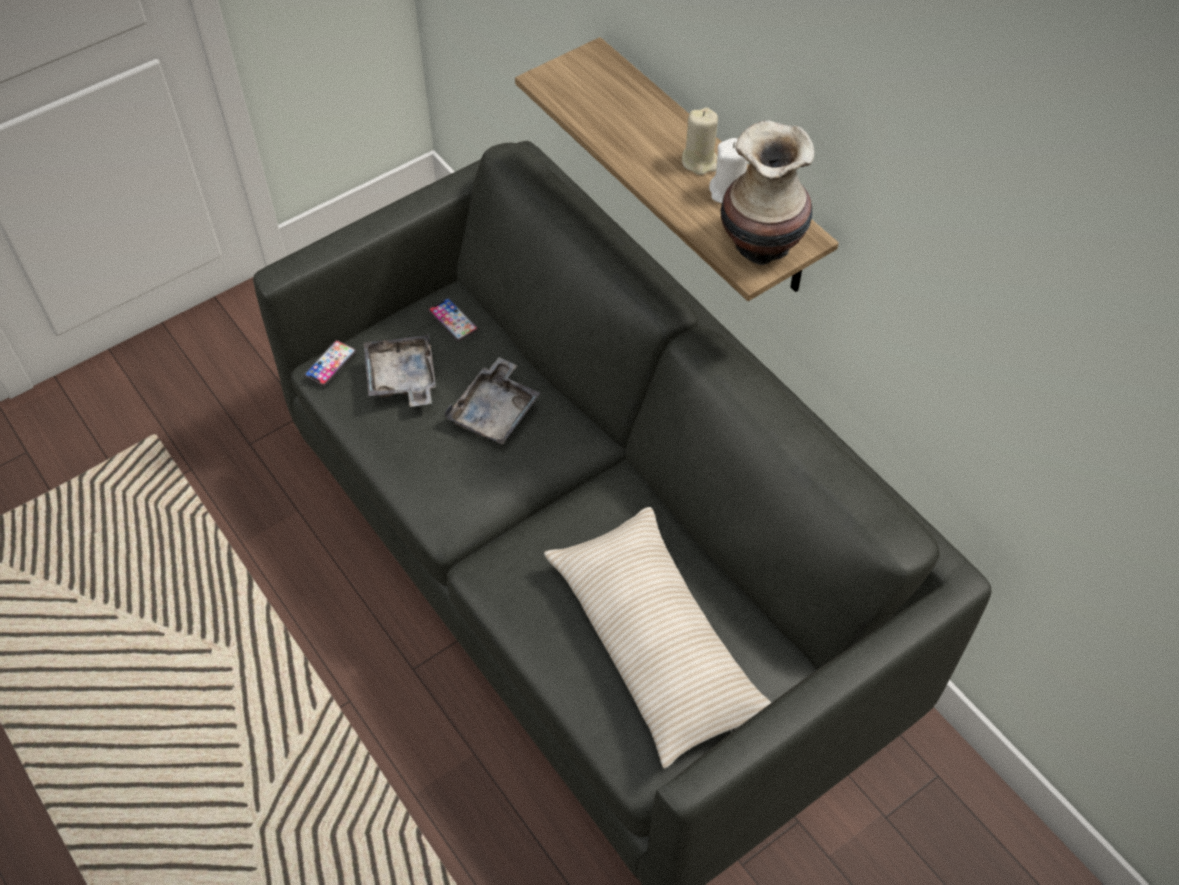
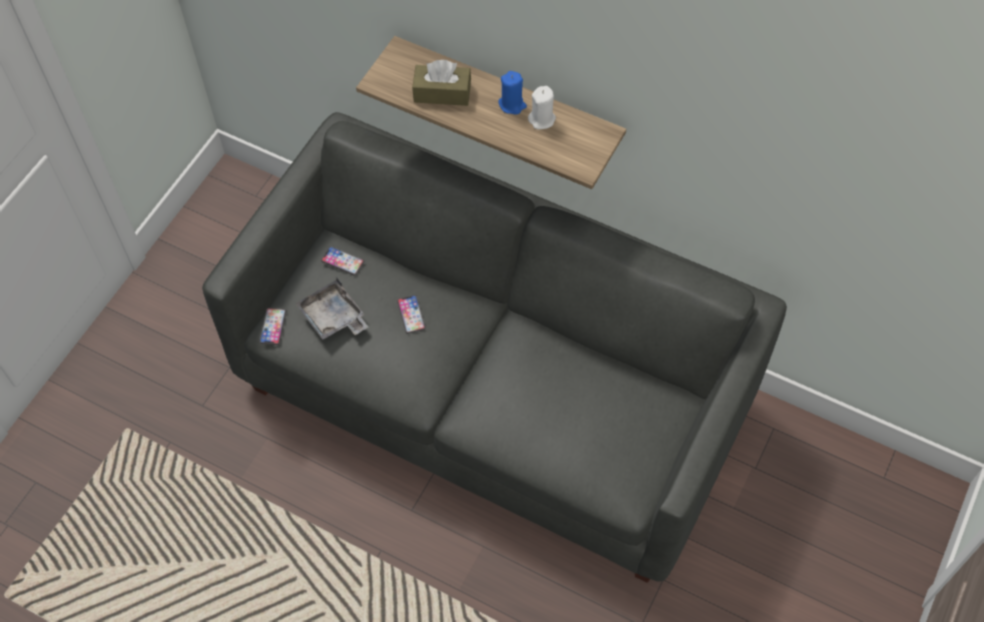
camera: 25 degrees left, 5 degrees up
(495, 412) = (411, 314): grey tray -> phone
(617, 118) = (442, 93): none -> brown tissue box
(655, 644) = (596, 423): beige pillow -> none
(700, 162) = (512, 104): beige candle -> blue candle
(763, 245) = (582, 148): vase -> none

